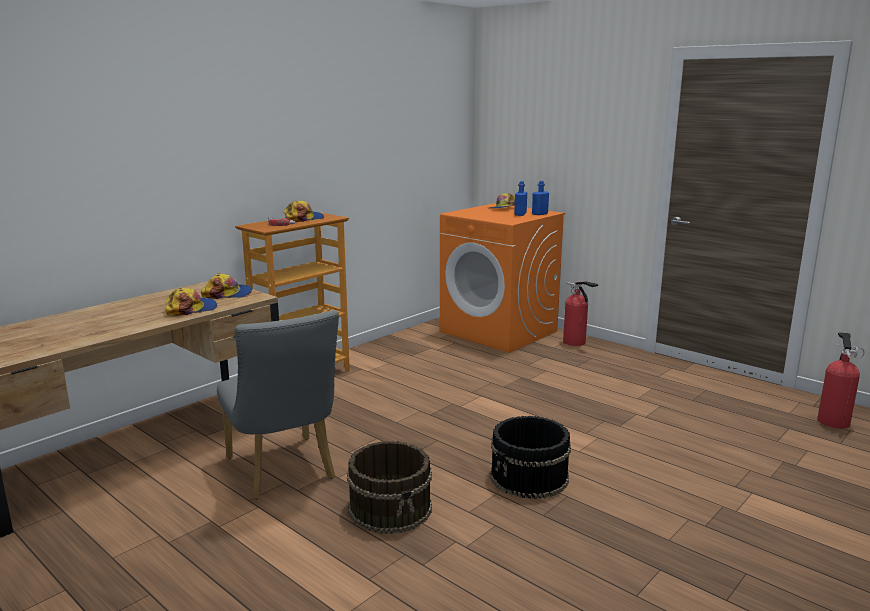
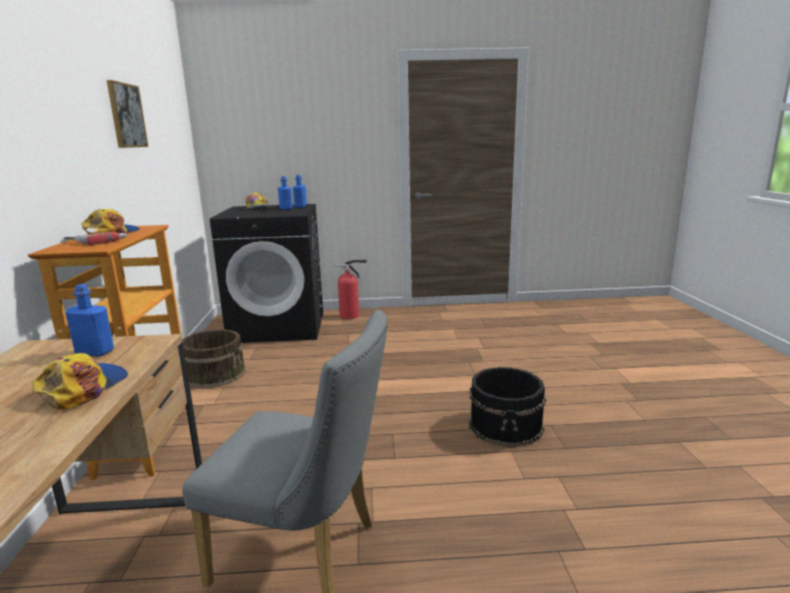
camera: 45 degrees left, 0 degrees up
(228, 294) = (95, 352): cap -> blue bottle
(371, 123) = (126, 116): none -> picture
(391, 508) = (470, 517): brown bucket -> brown bucket (215, 374)
(499, 331) = (279, 326): orange washing machine -> black washing machine
(833, 420) = (563, 312): fire extinguisher -> none

